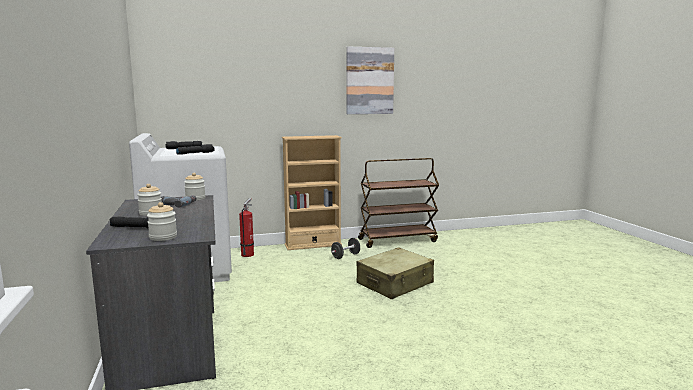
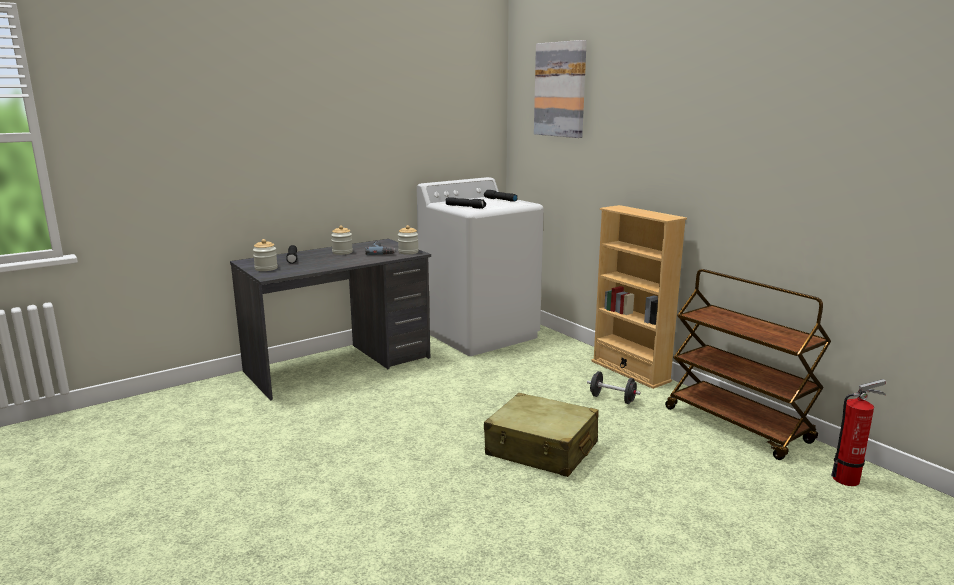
camera: 70 degrees right, 5 degrees up
(248, 254) = (554, 346): fire extinguisher -> fire extinguisher (849, 479)
(369, 81) = (752, 130): picture -> picture (560, 89)

